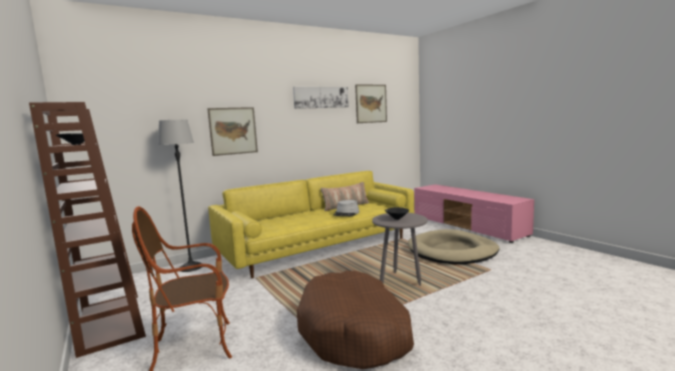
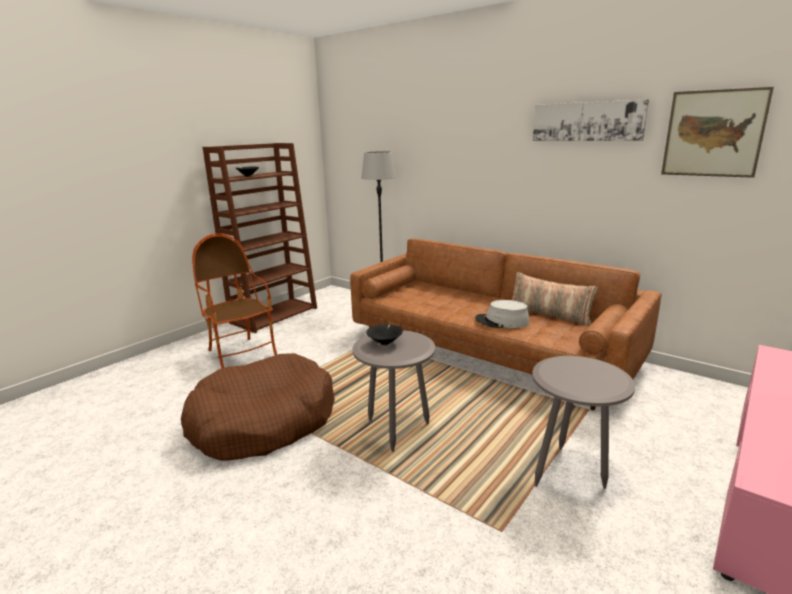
camera: 70 degrees right, 10 degrees up
(233, 131) = (449, 168): picture -> none
(318, 246) = (489, 351): yellow sofa -> brown sofa
(452, 251) = (570, 475): beige dog bed -> grey side table

